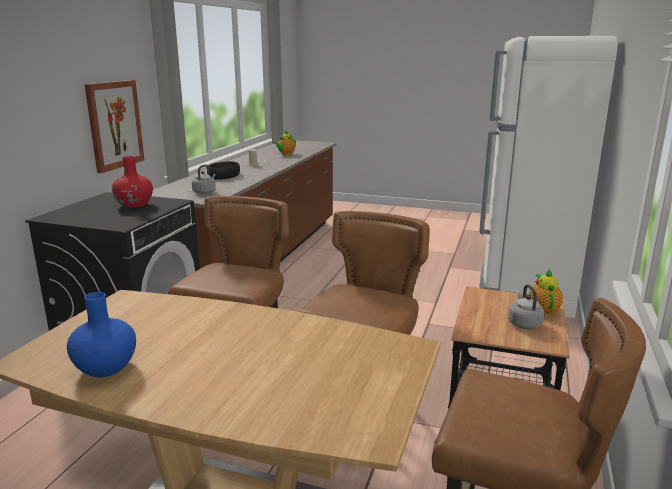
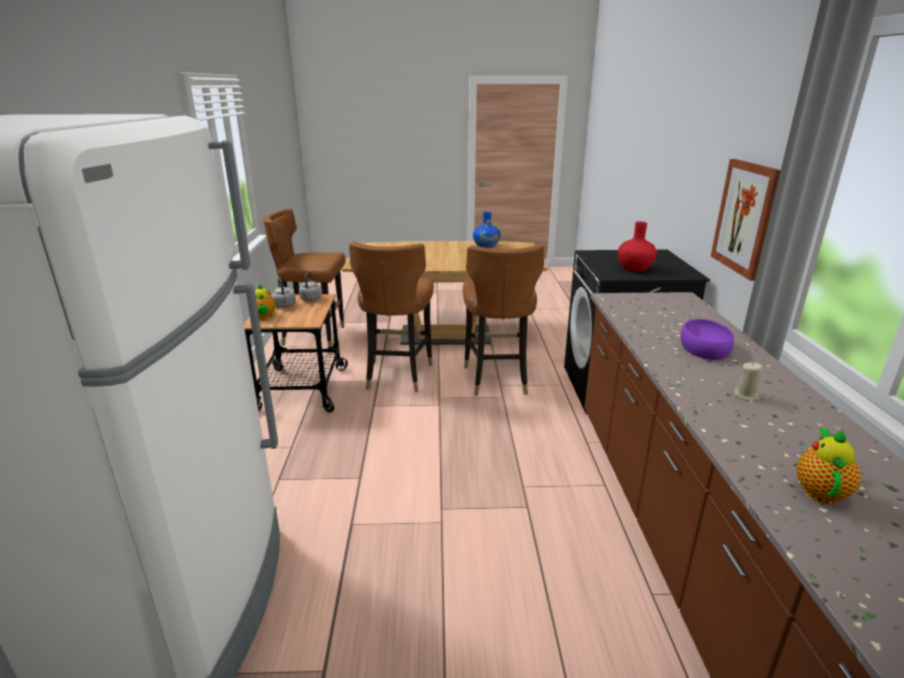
camera: 160 degrees right, 5 degrees up
(205, 192) = (640, 308): grey kettle -> grey kettle (311, 299)
(224, 176) = (703, 347): black bowl -> purple bowl

